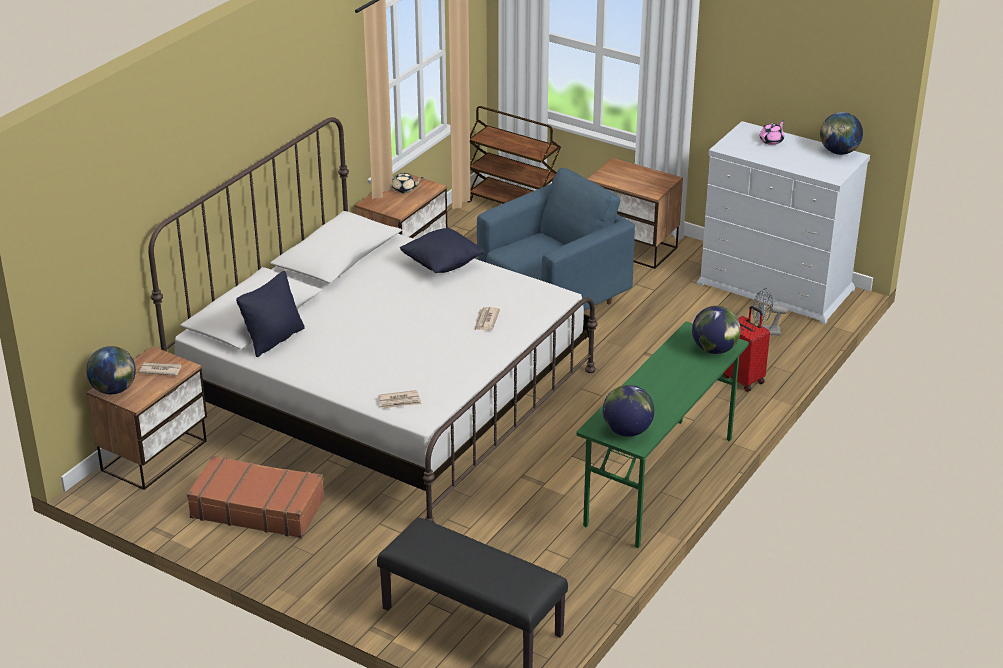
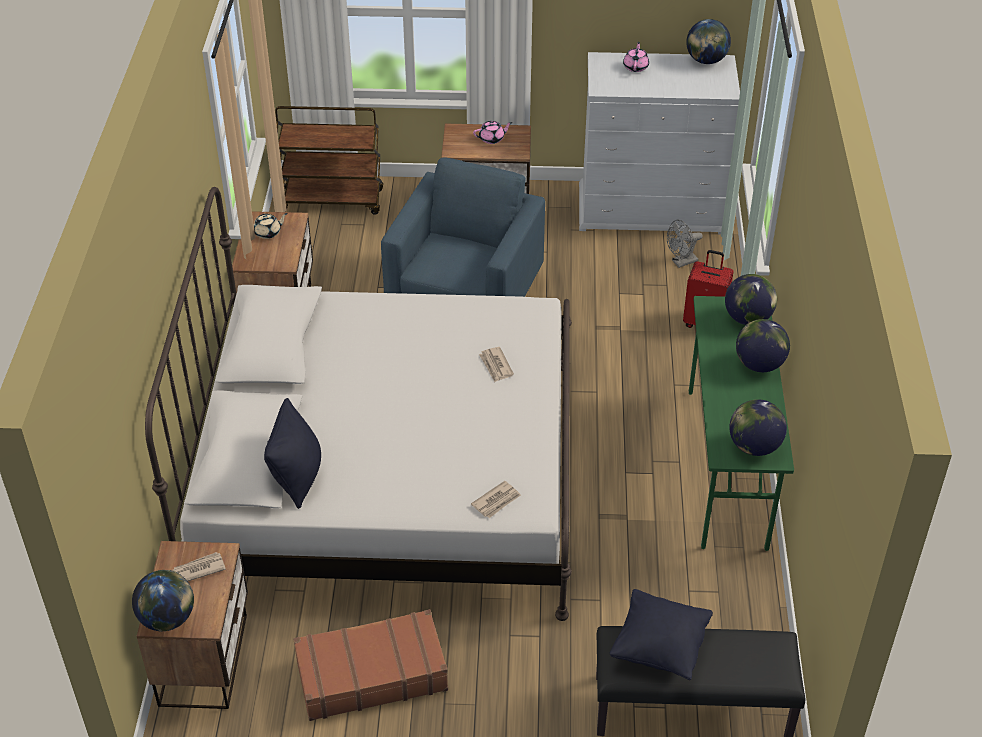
camera: 30 degrees left, 10 degrees up
(442, 265) = (394, 314): black pillow -> black pillow (659, 647)
(640, 178) = (492, 139): none -> pink teapot
(690, 382) = (759, 365): none -> globe

